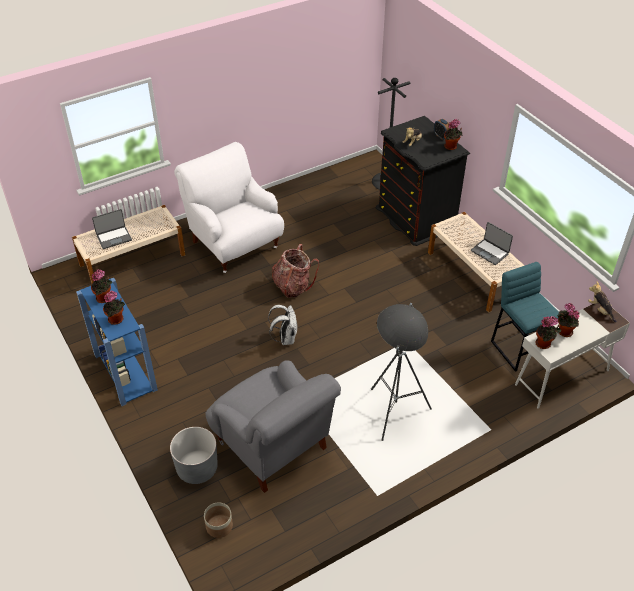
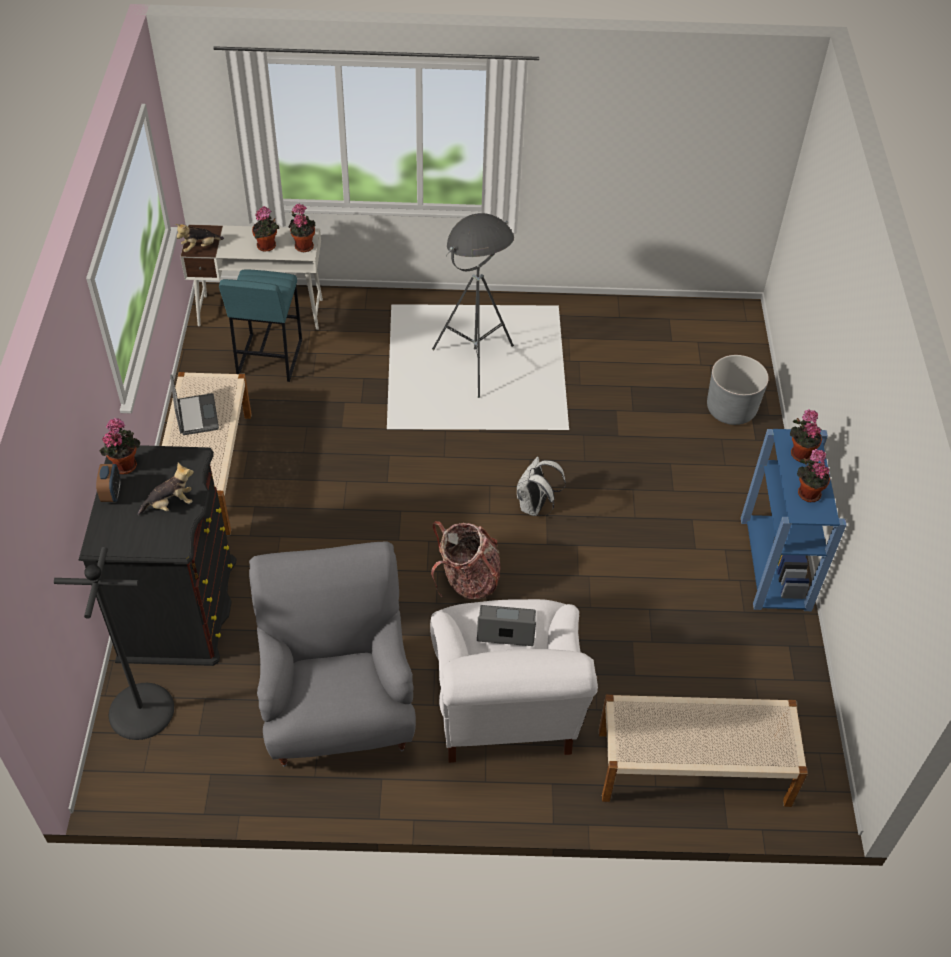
camera: 150 degrees left, 5 degrees up
(114, 237) = (731, 730): laptop -> laptop (506, 628)
(219, 526) = (733, 350): planter -> none
(273, 446) = (634, 392): grey armchair -> grey armchair (338, 707)
(600, 310) = (200, 247): plush toy -> plush toy turned 60 degrees clockwise

